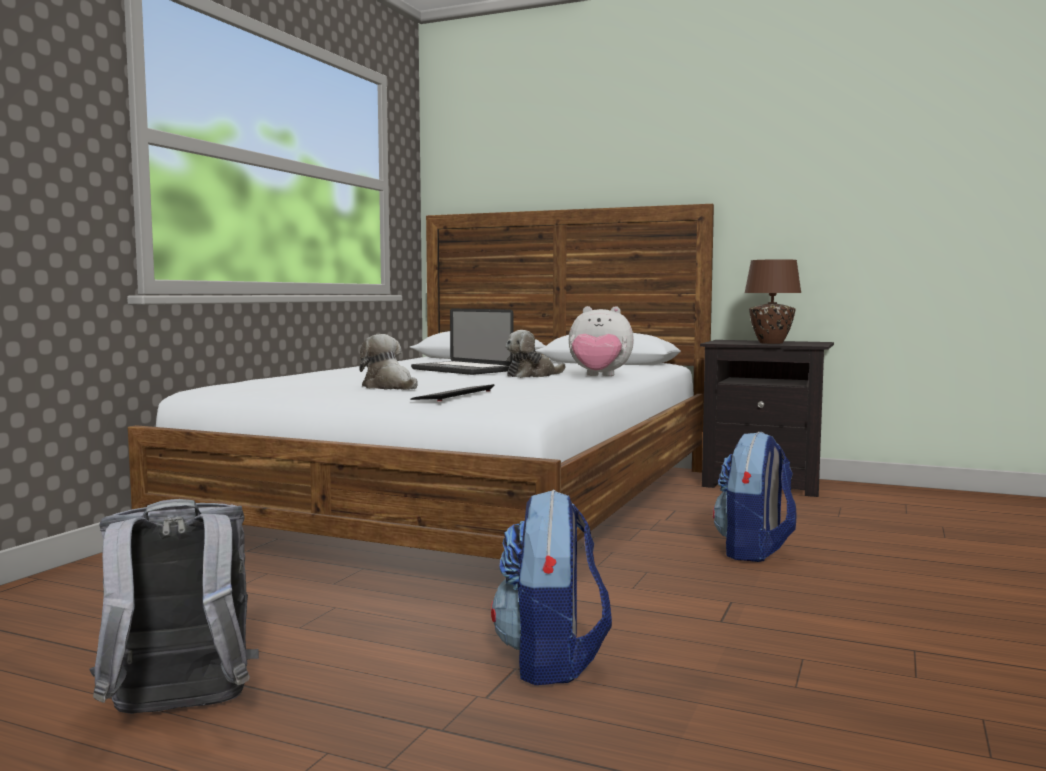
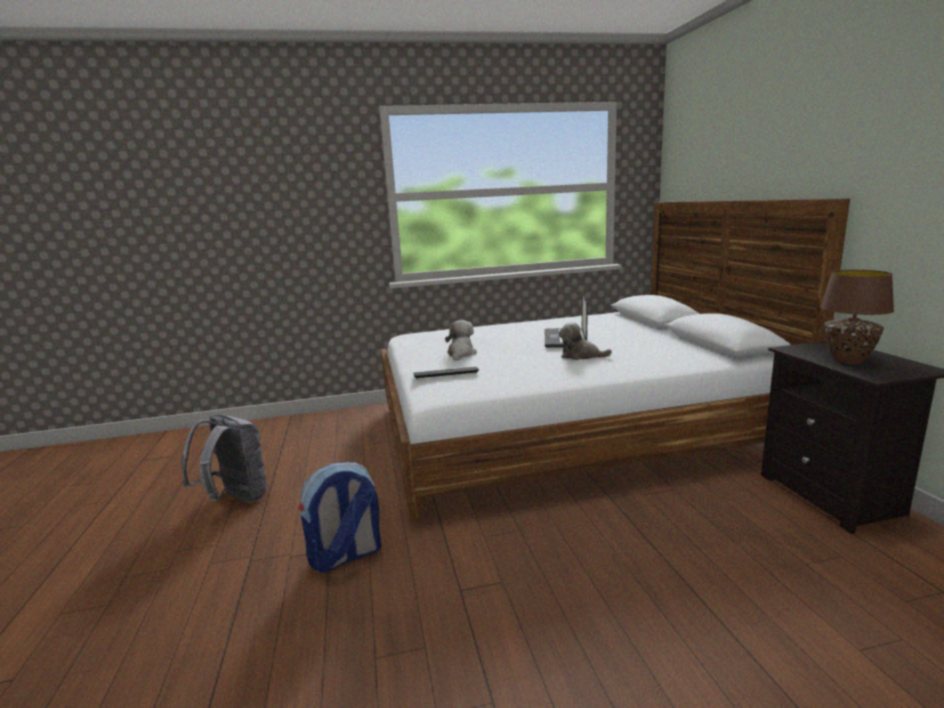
camera: 55 degrees right, 10 degrees up
(599, 376) = (617, 367): plush toy -> none
(754, 551) = (627, 555): backpack -> none

